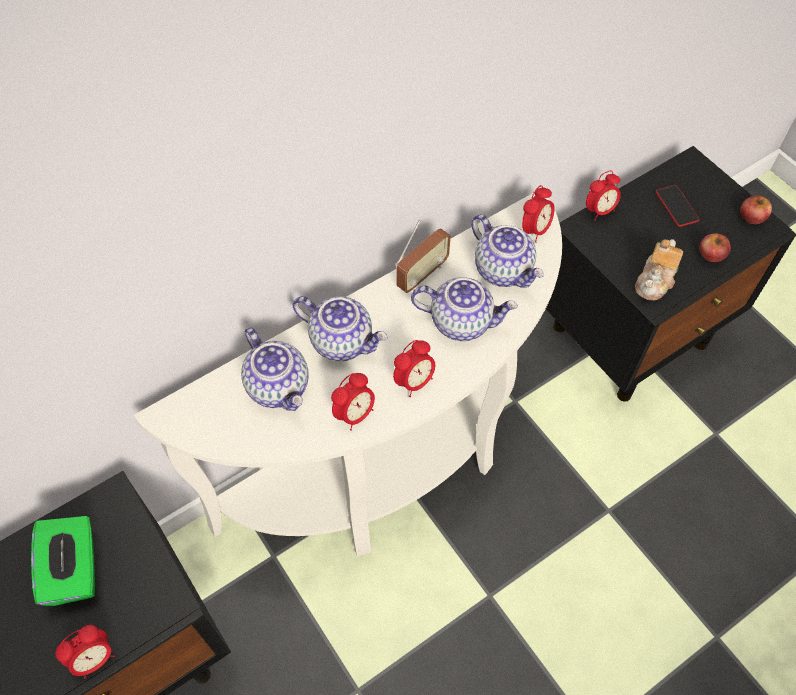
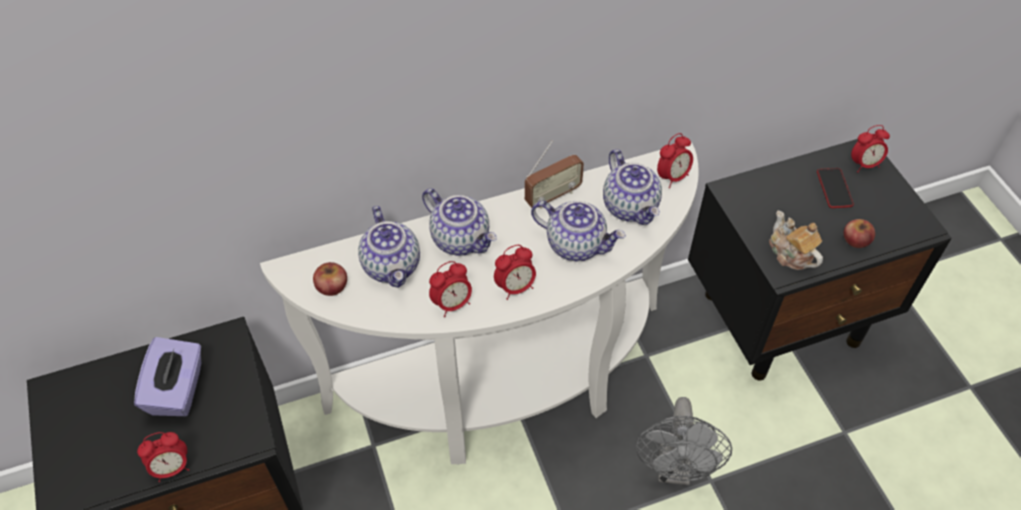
camera: 15 degrees right, 5 degrees down
(75, 569) = (178, 390): green tissue box -> purple tissue box
(572, 507) = (674, 469): none -> grey fan
(599, 210) = (754, 178): alarm clock -> alarm clock (864, 164)
(655, 281) = (790, 253): teapot -> teapot turned 105 degrees clockwise
(752, 216) = (909, 212): apple -> apple (332, 285)

